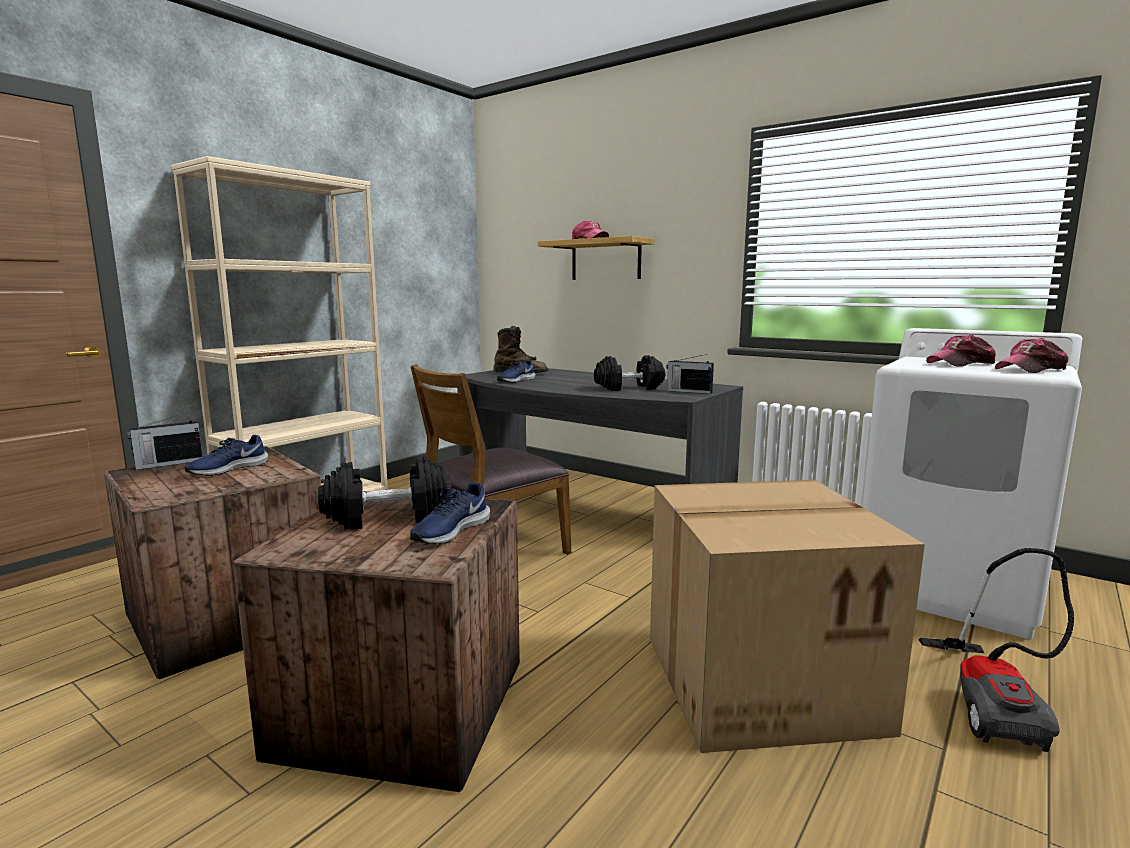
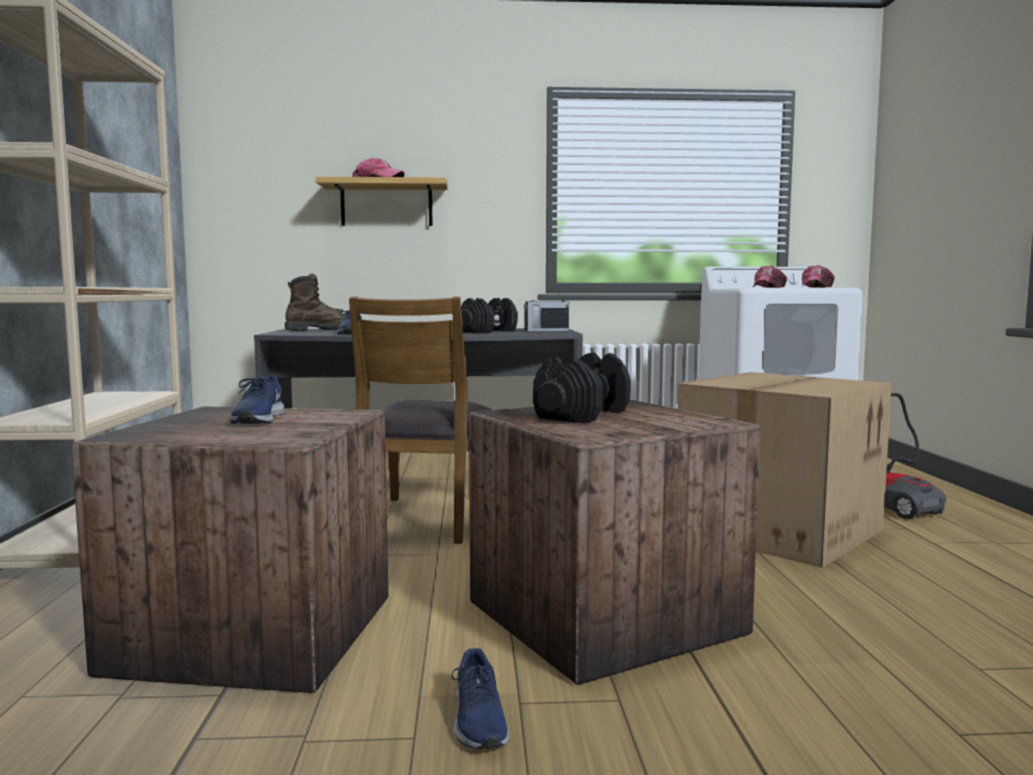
camera: 40 degrees left, 5 degrees down
(168, 463) = (144, 427): radio -> none
(450, 531) = (659, 412): blue shoe -> blue shoe (478, 721)

